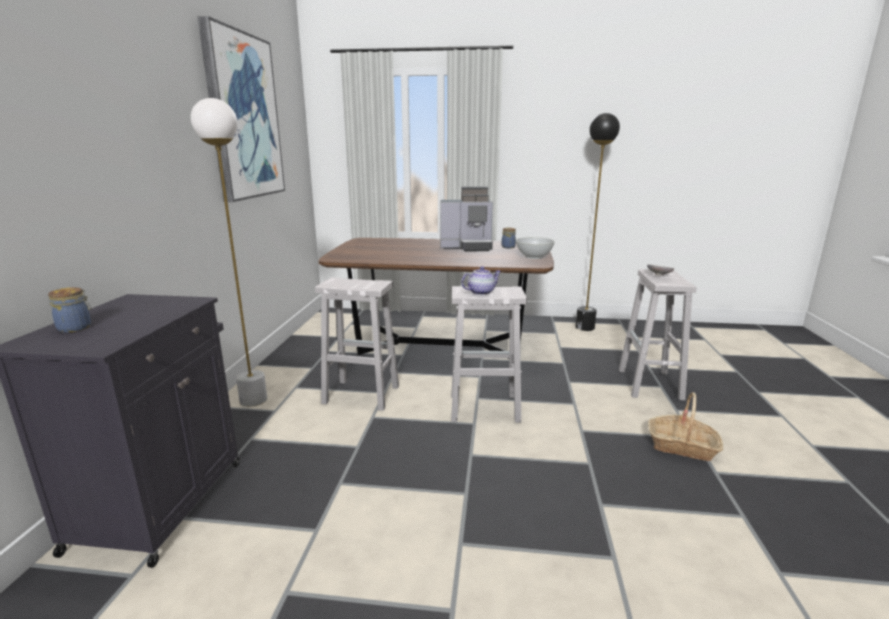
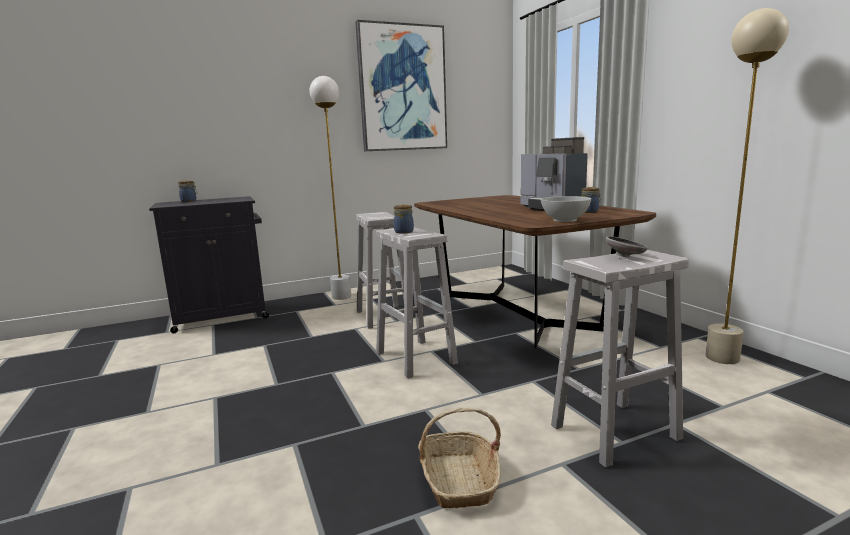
camera: 60 degrees right, 5 degrees down
(481, 292) = (404, 232): teapot -> jar
(585, 327) = (722, 358): black floor lamp -> beige floor lamp

